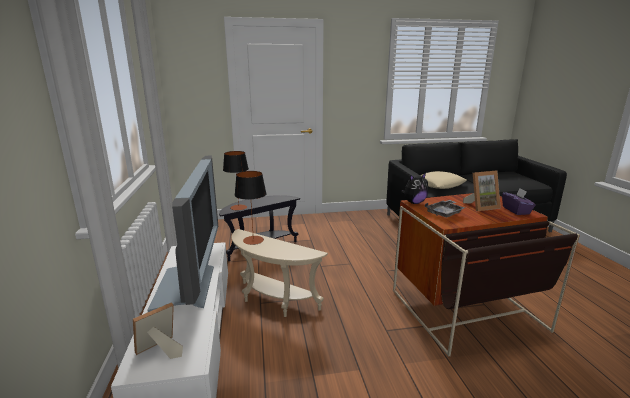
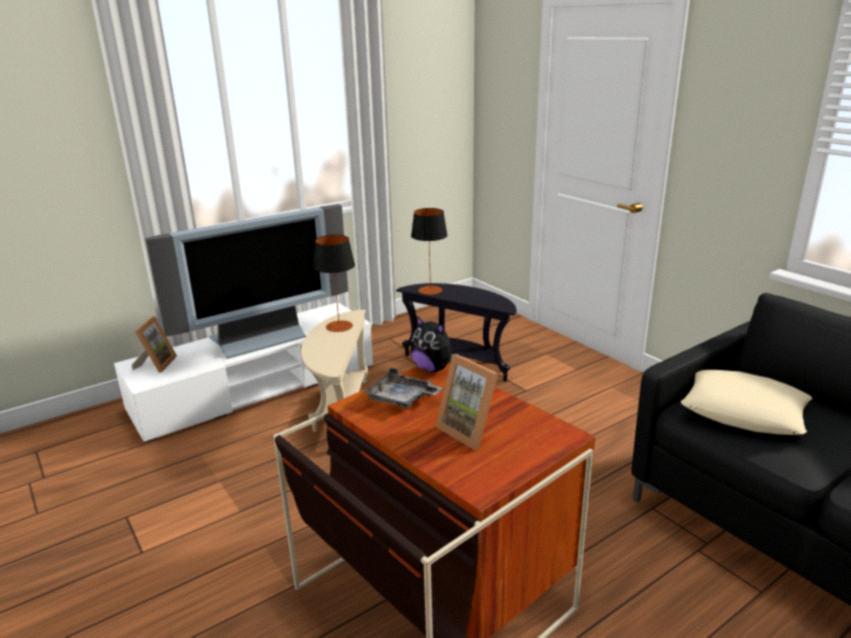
camera: 65 degrees right, 5 degrees up
(159, 351) = (156, 364): picture frame -> picture frame turned 75 degrees clockwise
(516, 210) = (481, 470): purple tissue box -> none

